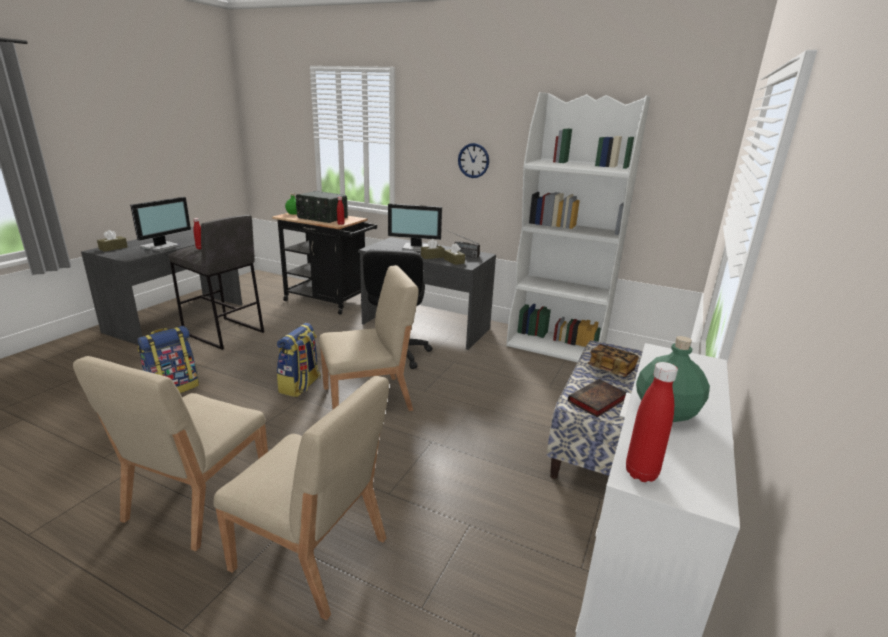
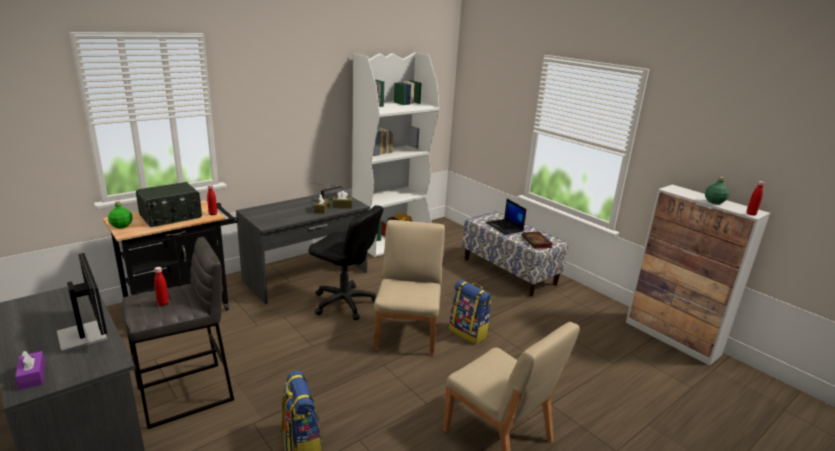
camera: 65 degrees left, 0 degrees up
(113, 248) = (32, 376): brown tissue box -> purple tissue box
(300, 386) = (361, 361): backpack -> backpack (469, 332)
(311, 555) = (569, 392): beige chair -> none
(416, 248) = (288, 209): monitor -> none
(473, 160) = (298, 115): wall clock -> none
(611, 369) = (505, 227): book -> laptop

